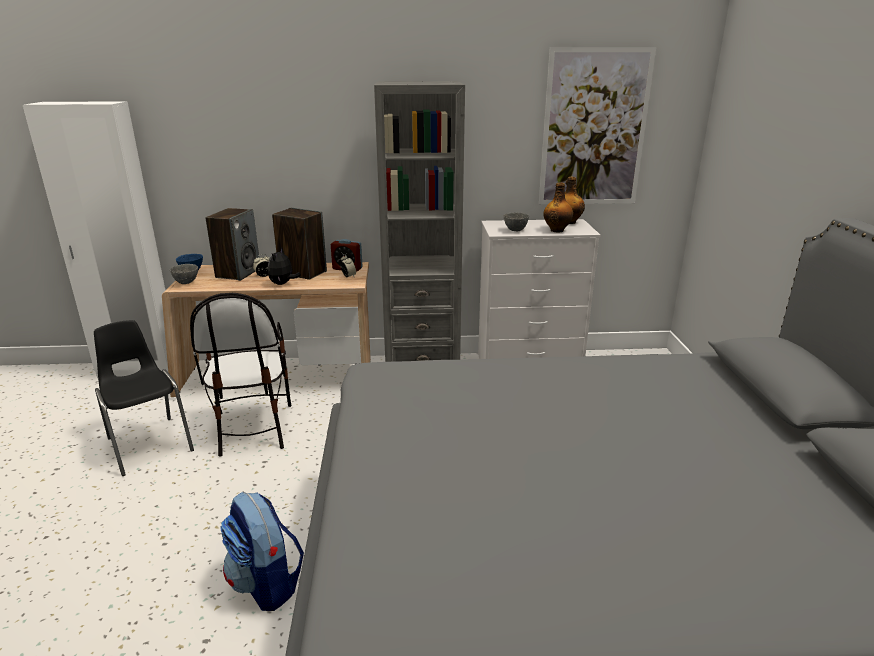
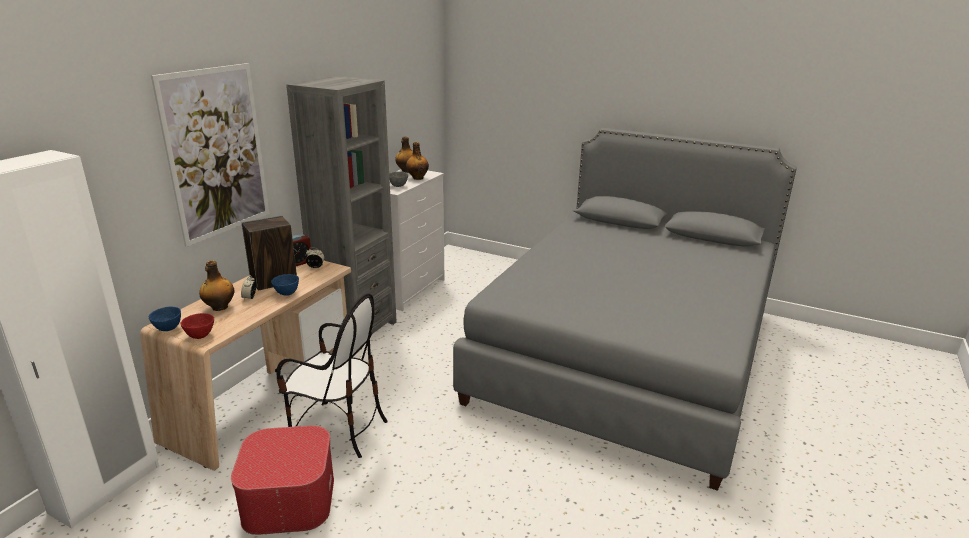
camera: 60 degrees left, 0 degrees up
(149, 444) = (289, 499): black chair -> ottoman
(186, 282) = (200, 336): grey bowl -> red bowl
(238, 273) = (219, 307): speaker -> bottle
(266, 583) = (535, 463): backpack -> none
(283, 284) = (287, 294): plush toy -> blue bowl
(594, 129) = (402, 98): picture -> picture (216, 153)

